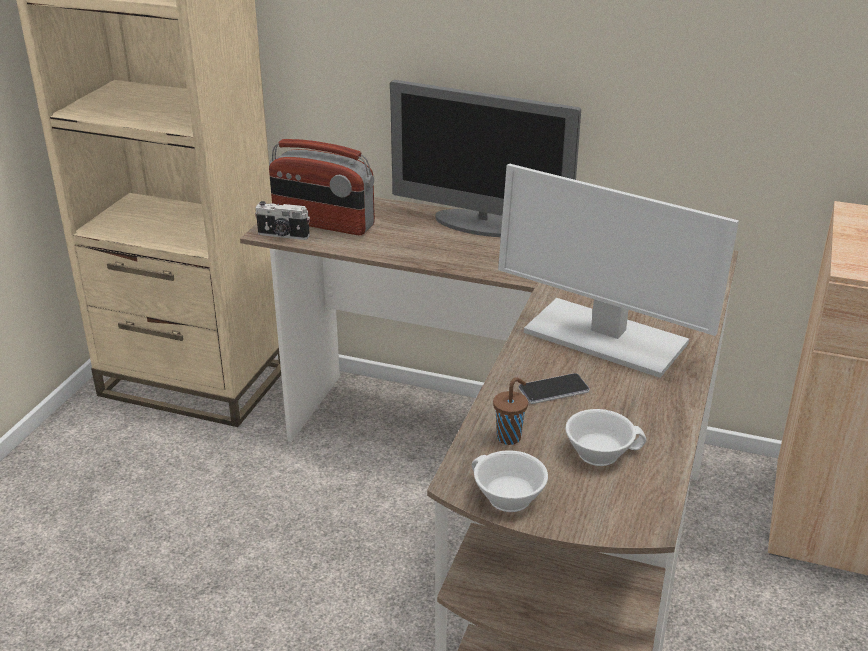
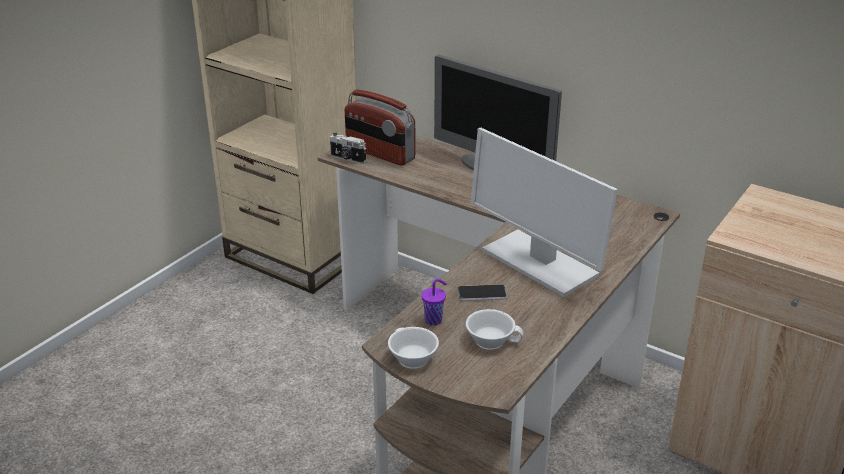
camera: 15 degrees right, 0 degrees up
(510, 437) = (434, 320): brown cup -> purple cup

